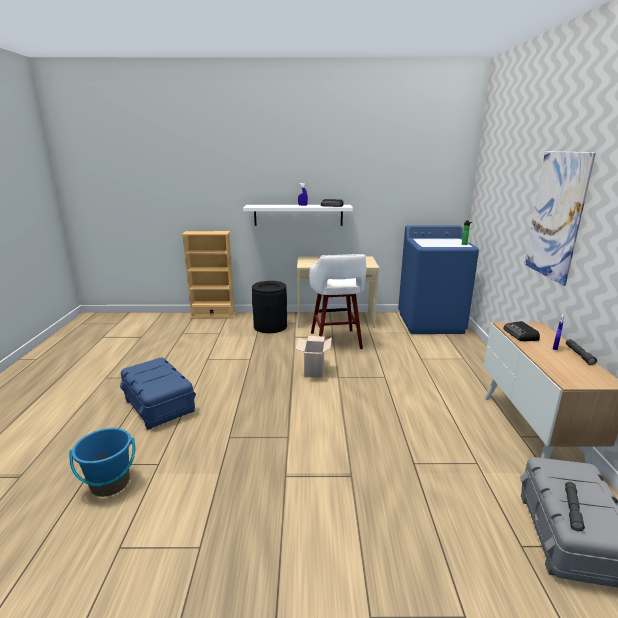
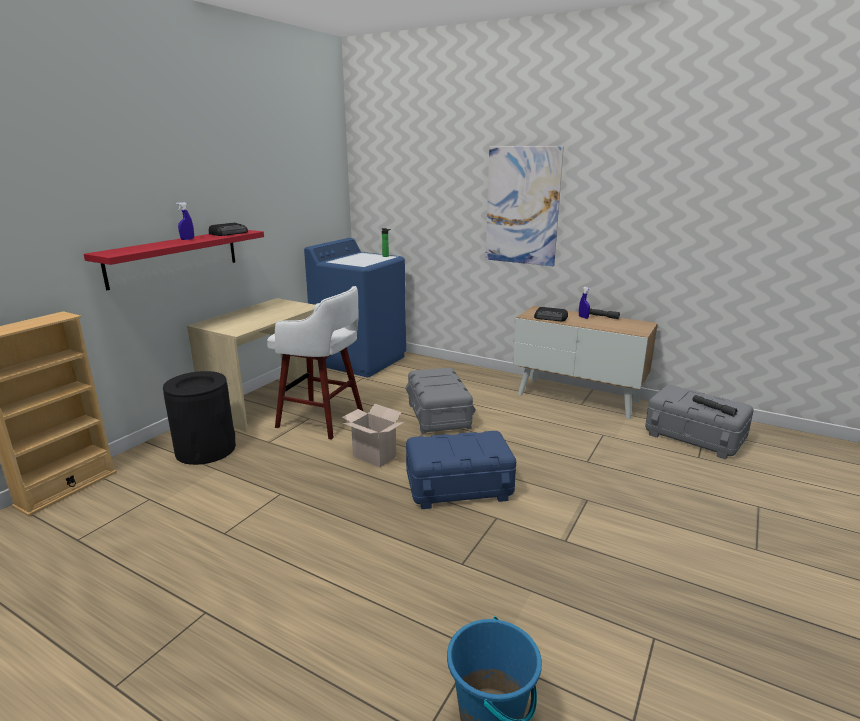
camera: 60 degrees left, 0 degrees up
(160, 405) = (314, 619): blue storage box -> blue storage box (458, 486)
(298, 215) = (174, 257): white shelf -> red shelf
(395, 374) = (438, 415): none -> grey storage box

